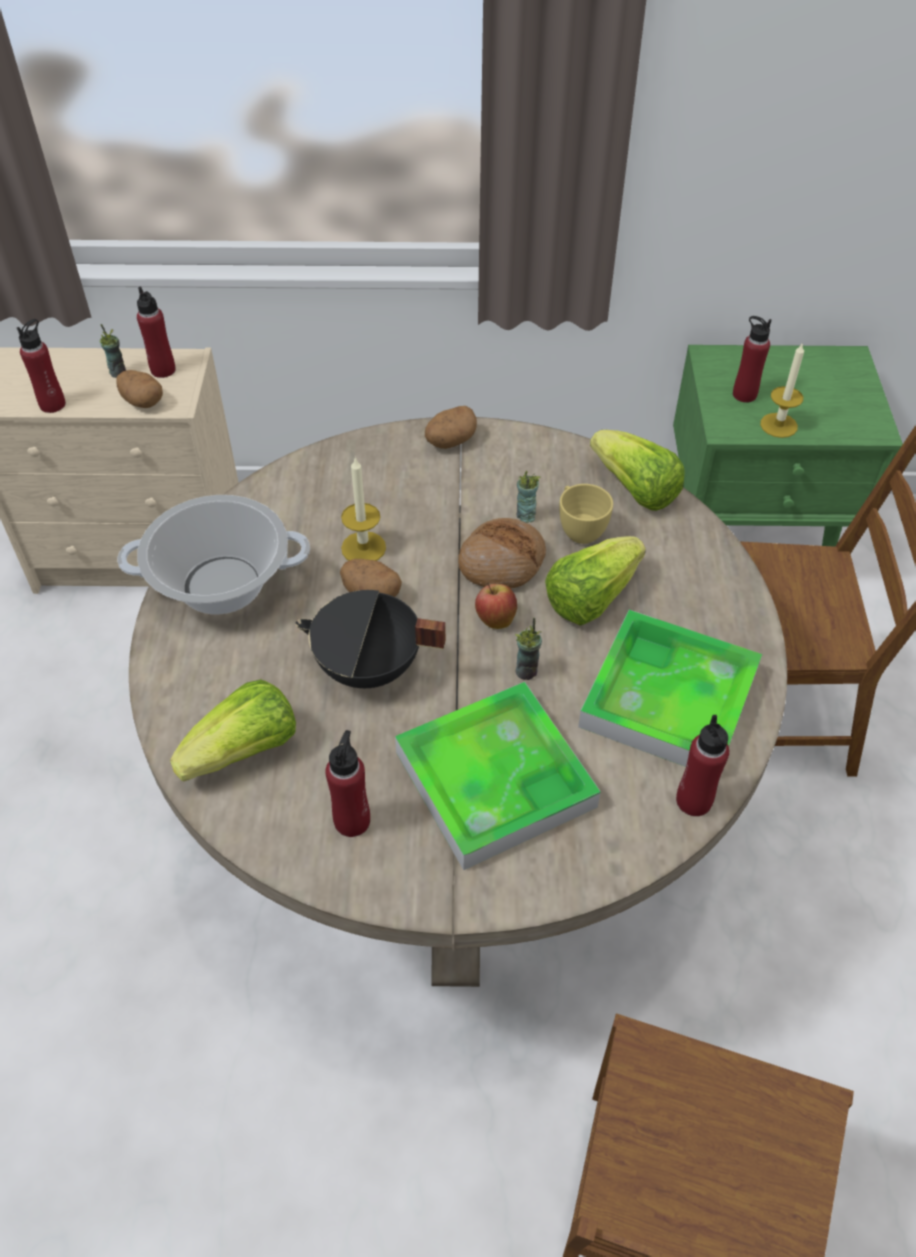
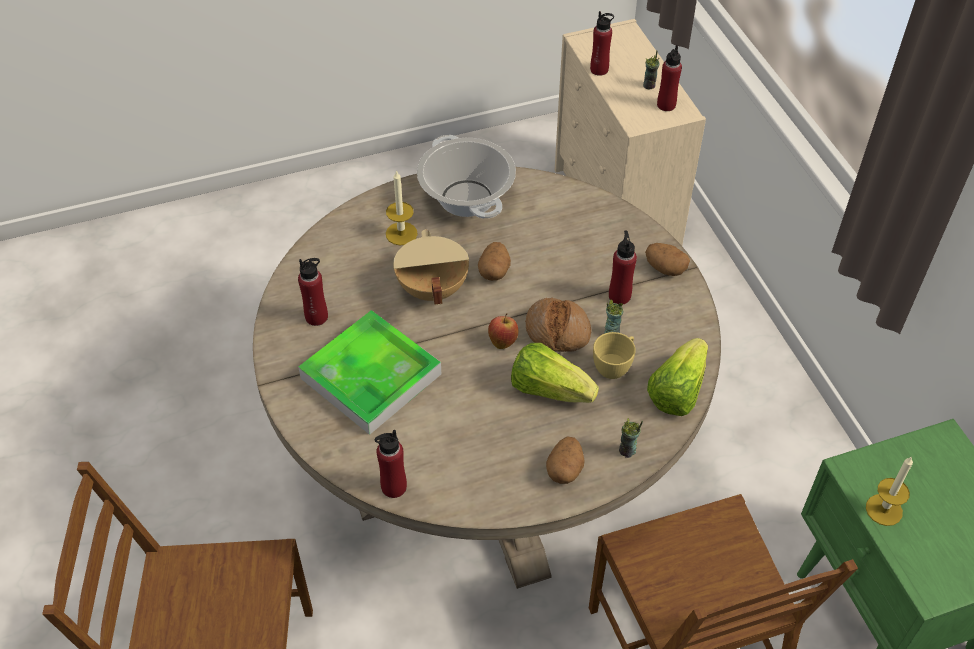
camera: 70 degrees right, 0 degrees up
(142, 401) = (628, 108): potato -> potato (565, 469)
(245, 751) = (346, 253): lettuce -> none
(363, 548) = (533, 254): candle -> candle (401, 233)
(368, 669) = (431, 289): black cooking pot -> beige cooking pot
(527, 671) = (465, 370): cup -> cup (627, 451)
(669, 698) = (475, 455): tray -> none
(744, 394) = (910, 475): red bottle -> red bottle (619, 296)

